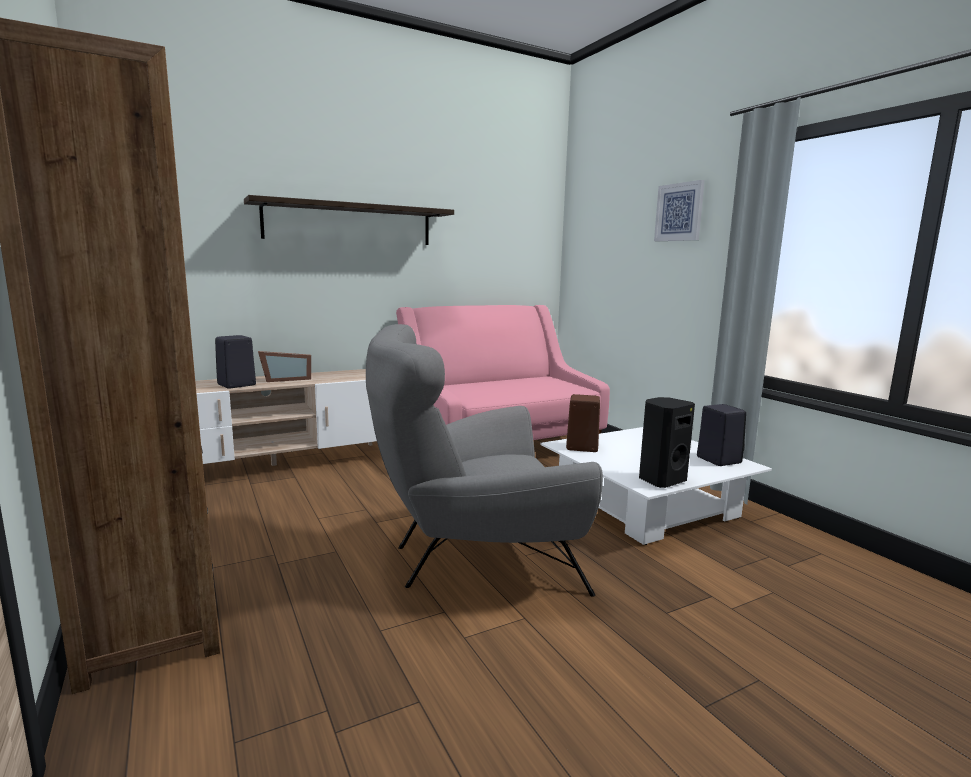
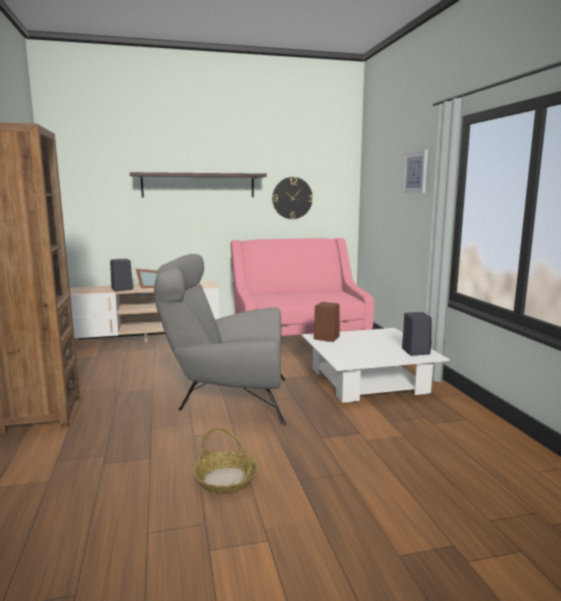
camera: 15 degrees right, 0 degrees up
(479, 248) = (292, 198): none -> wall clock
(586, 729) = (225, 479): none -> basket
(660, 480) = (357, 360): black speaker -> none

